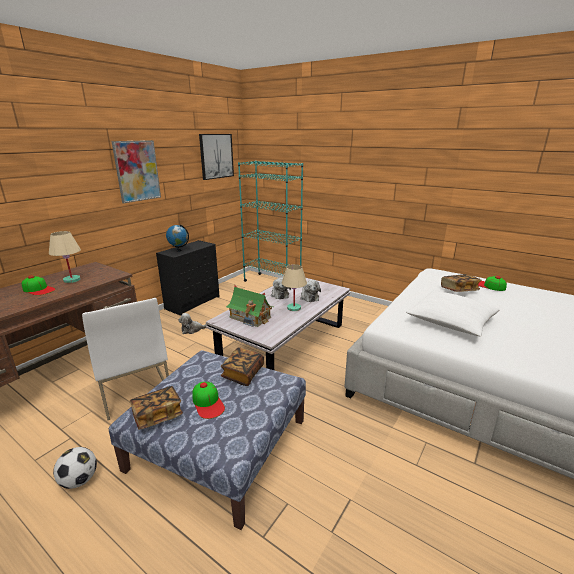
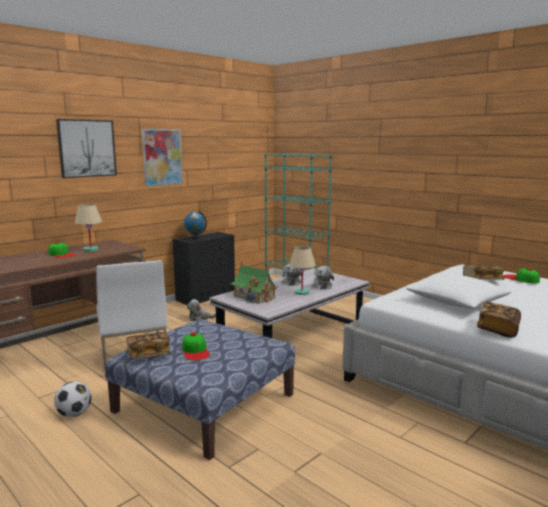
camera: 10 degrees right, 10 degrees down
(216, 156) = (243, 147): picture -> picture (87, 148)
(243, 374) = (234, 335): book -> book (498, 329)

